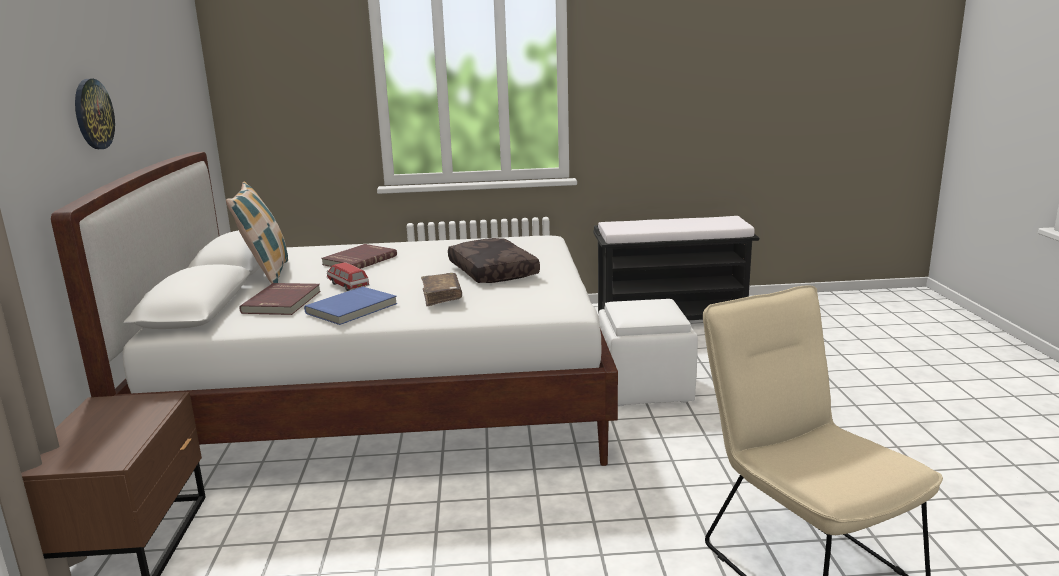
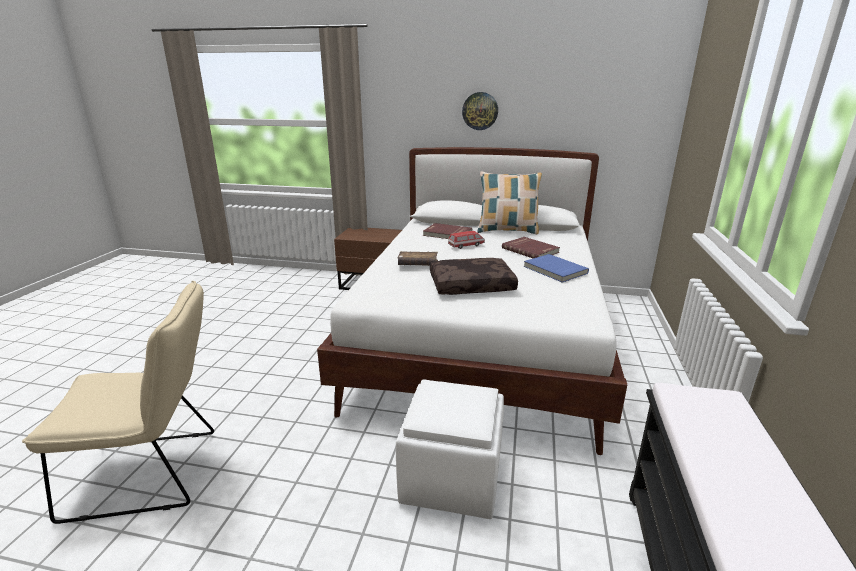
camera: 105 degrees right, 5 degrees up
(352, 309) = (418, 246): blue book -> blue book (554, 270)

